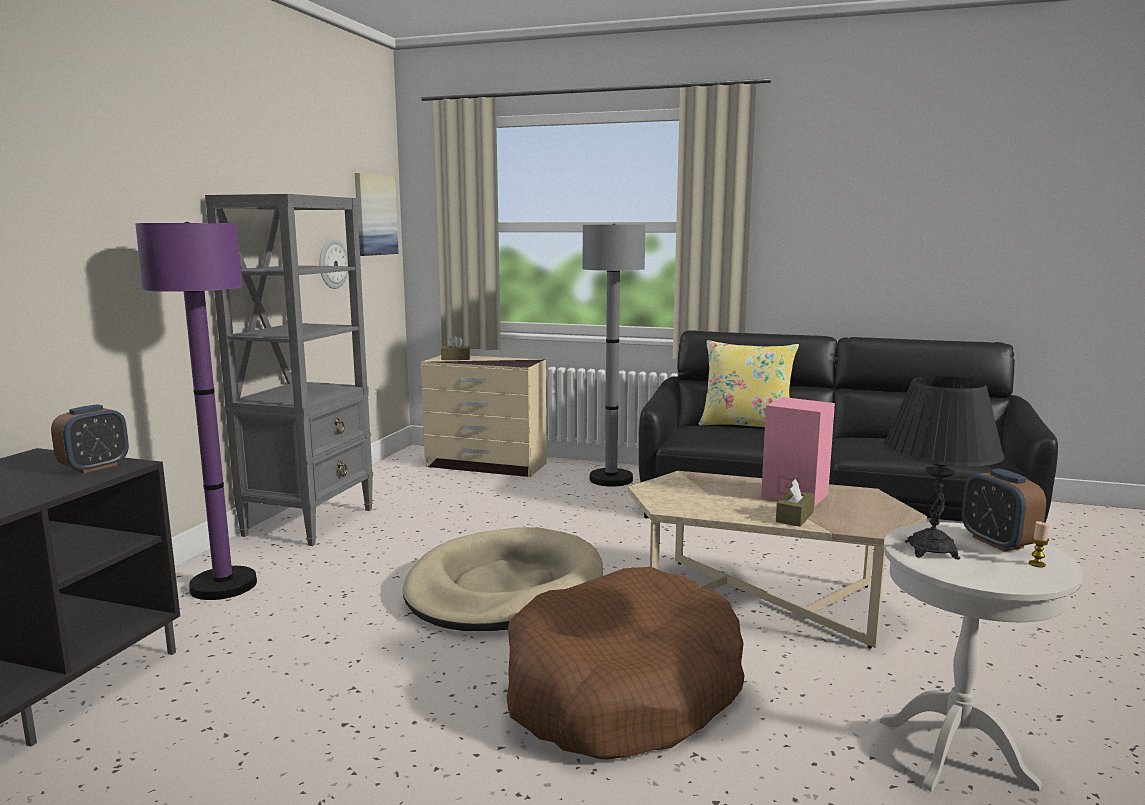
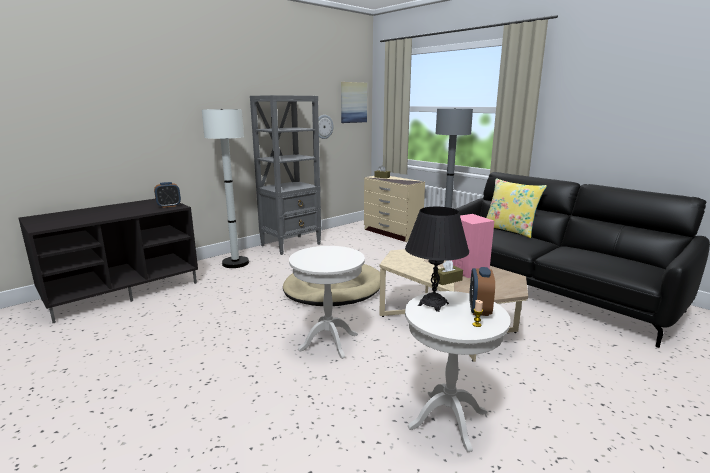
camera: 30 degrees right, 5 degrees up
(223, 585) = (235, 263): purple floor lamp -> white floor lamp
(622, 689) = (328, 342): brown dog bed -> white side table

